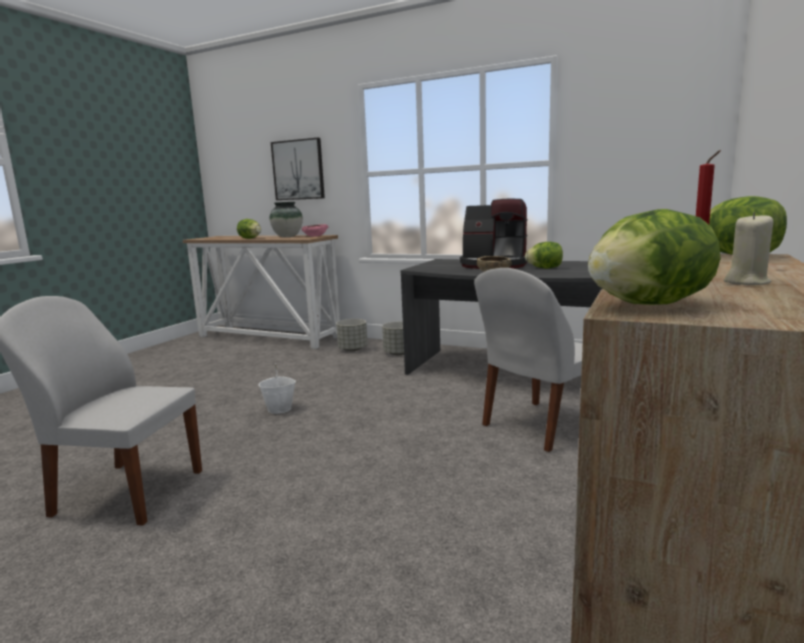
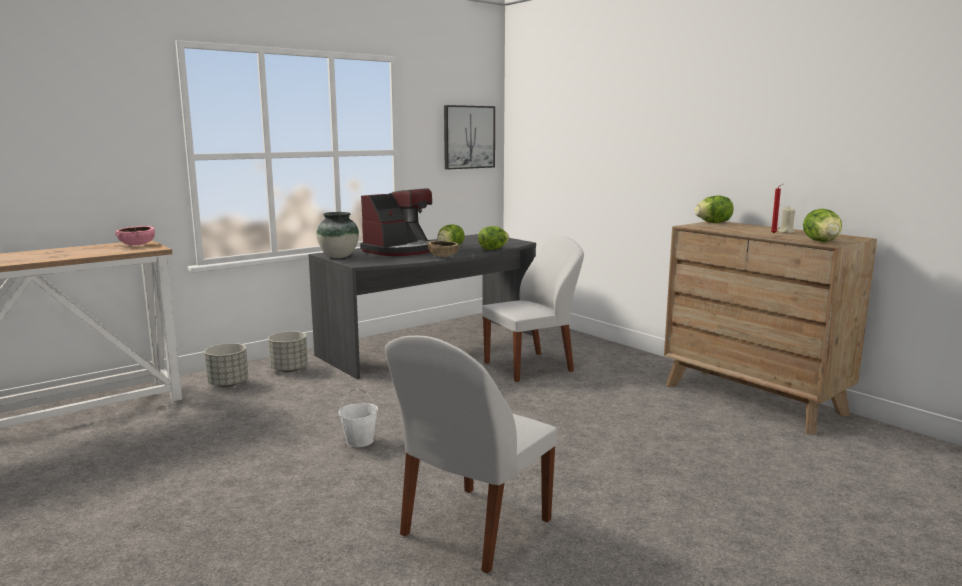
camera: 65 degrees left, 0 degrees up
(250, 238) = (36, 260): lettuce -> lettuce (493, 249)
(287, 236) = (86, 250): vase -> vase (339, 257)
(298, 170) = (68, 147): picture -> picture (468, 137)
(538, 426) = (530, 367): white chair -> white chair turned 105 degrees counterclockwise

